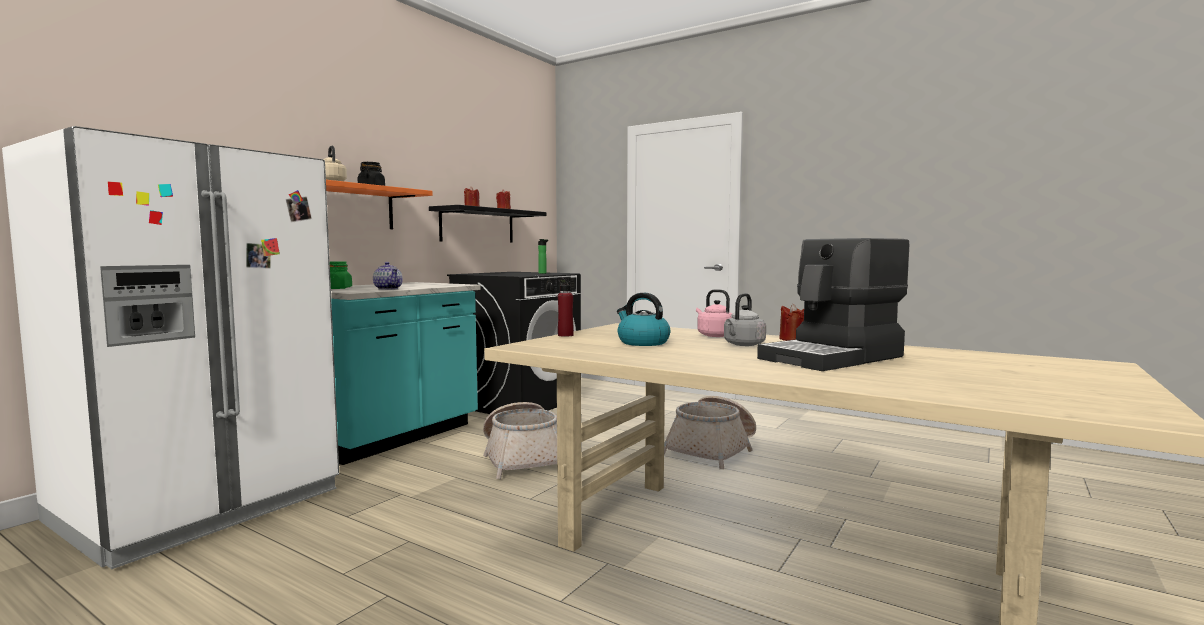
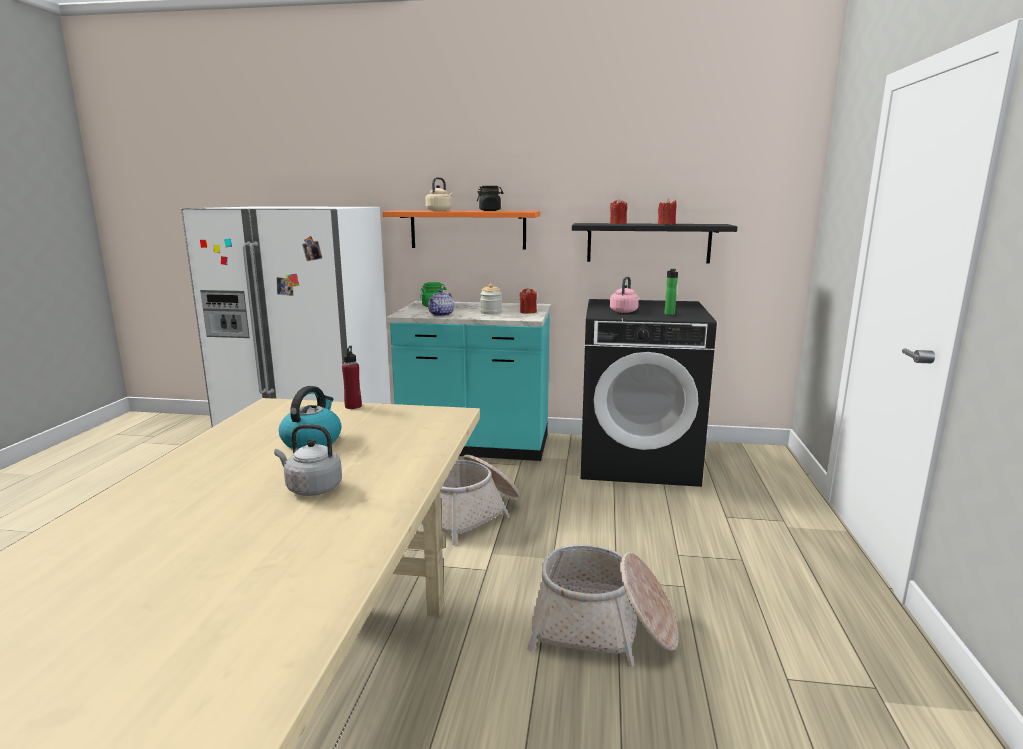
camera: 65 degrees right, 10 degrees up
(415, 285) = (491, 312): none -> jar
(714, 335) = (392, 465): pink kettle -> pink kettle (624, 311)
(792, 339) = (377, 513): red candle -> red candle (528, 312)
(834, 358) = (203, 551): coffee machine -> none

